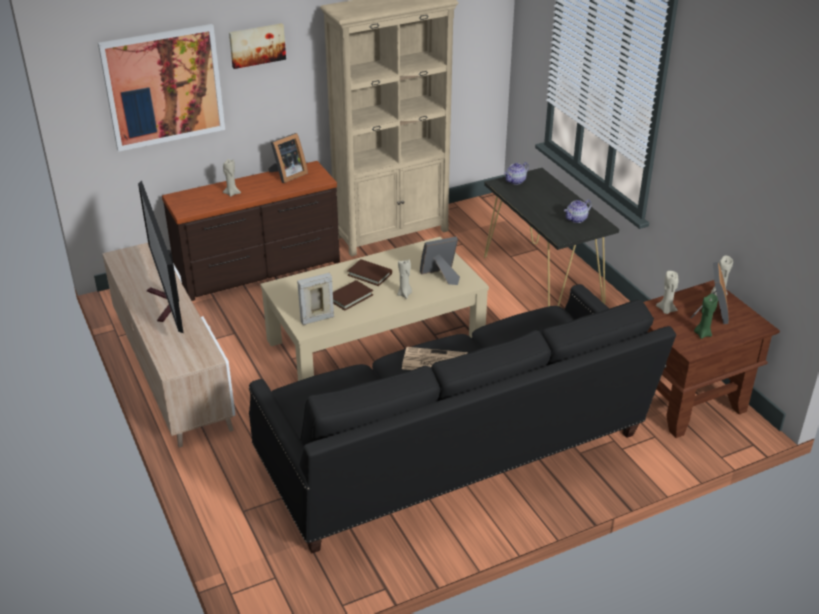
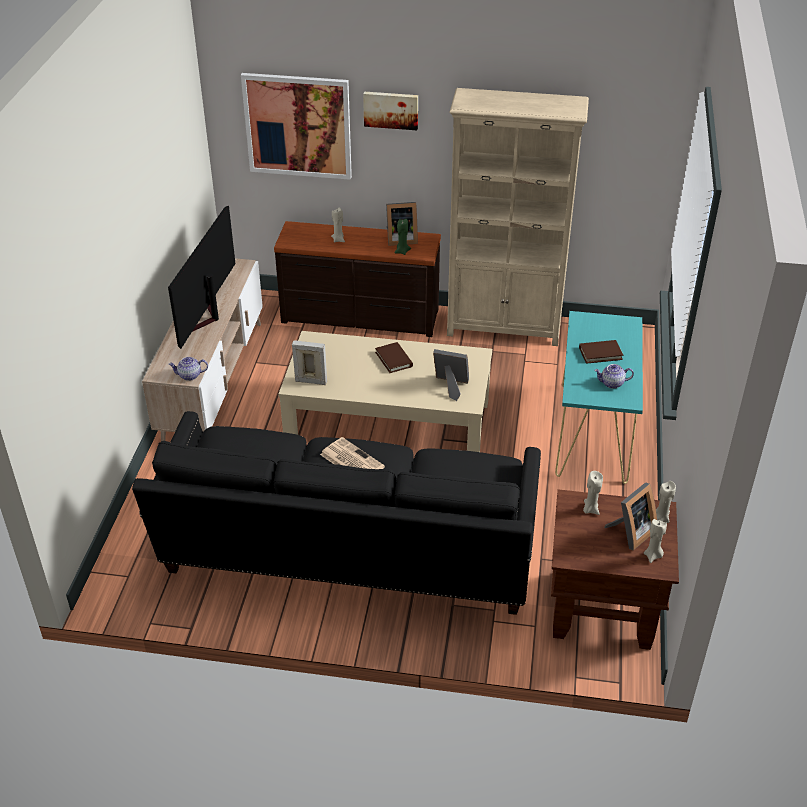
camera: 35 degrees right, 5 degrees up
(350, 297) = (356, 373): brown book -> brown book (600, 353)
(405, 294) = (403, 390): beige candle -> beige candle (653, 556)
(515, 181) = (599, 322): teapot -> teapot (189, 376)
(543, 281) = (593, 433): black console table -> turquoise console table
(702, 334) = (597, 548): green candle -> green candle (402, 251)

